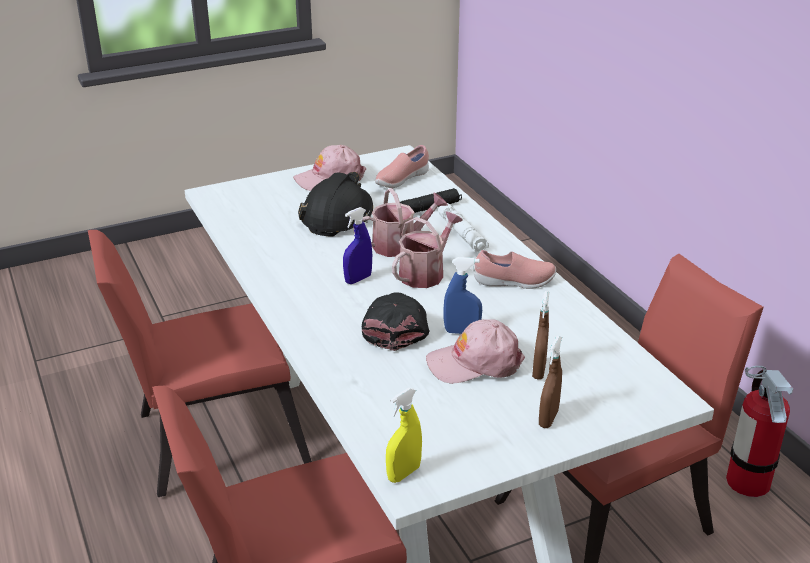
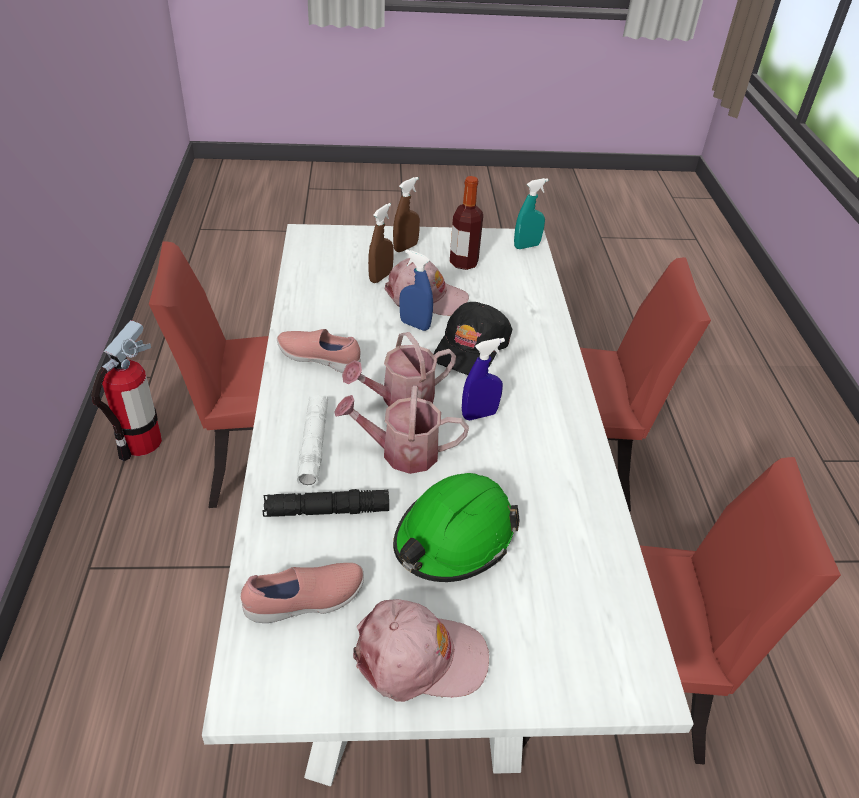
camera: 160 degrees left, 10 degrees up
(337, 217) = (454, 538): black hard hat -> green hard hat
(403, 473) = (526, 246): yellow spray bottle -> turquoise spray bottle
(465, 419) = (463, 263): none -> bottle

